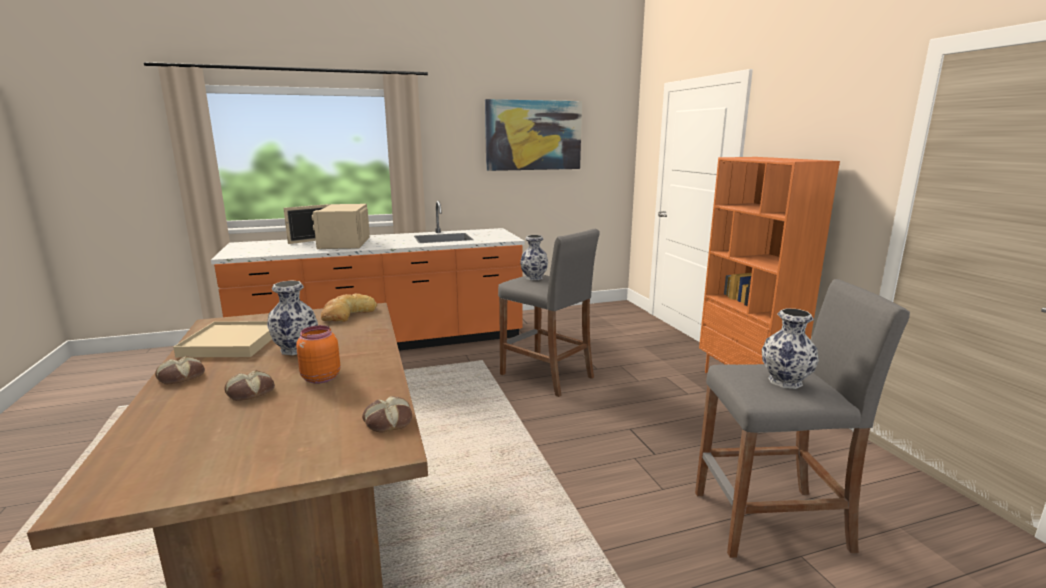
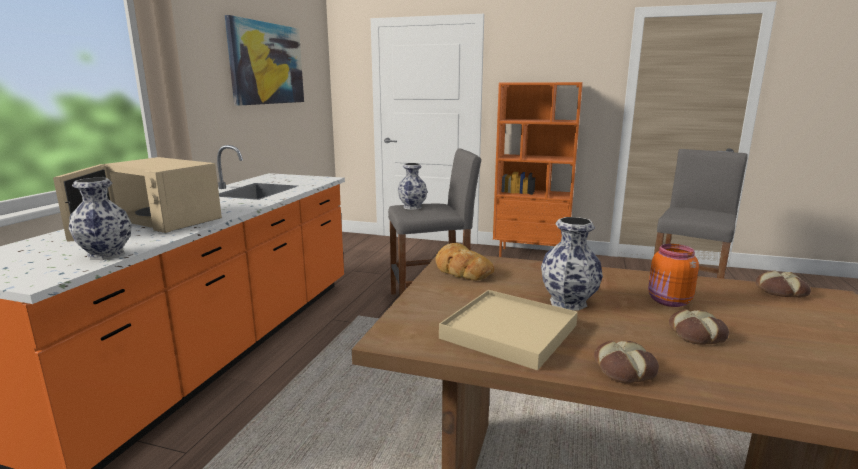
camera: 55 degrees left, 0 degrees up
(784, 381) = (704, 212): vase -> vase (105, 255)

